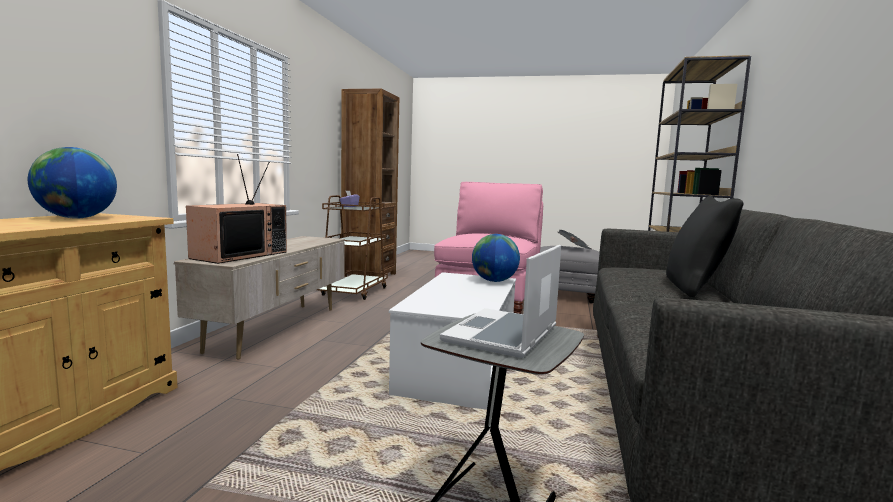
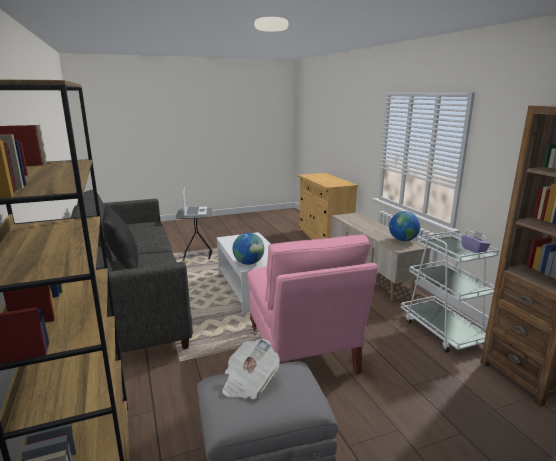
camera: 145 degrees right, 10 degrees up
(76, 218) = (335, 182): globe -> globe (403, 240)
(240, 255) = (358, 220): television -> none
(354, 292) = (443, 331): brown cart -> white cart

